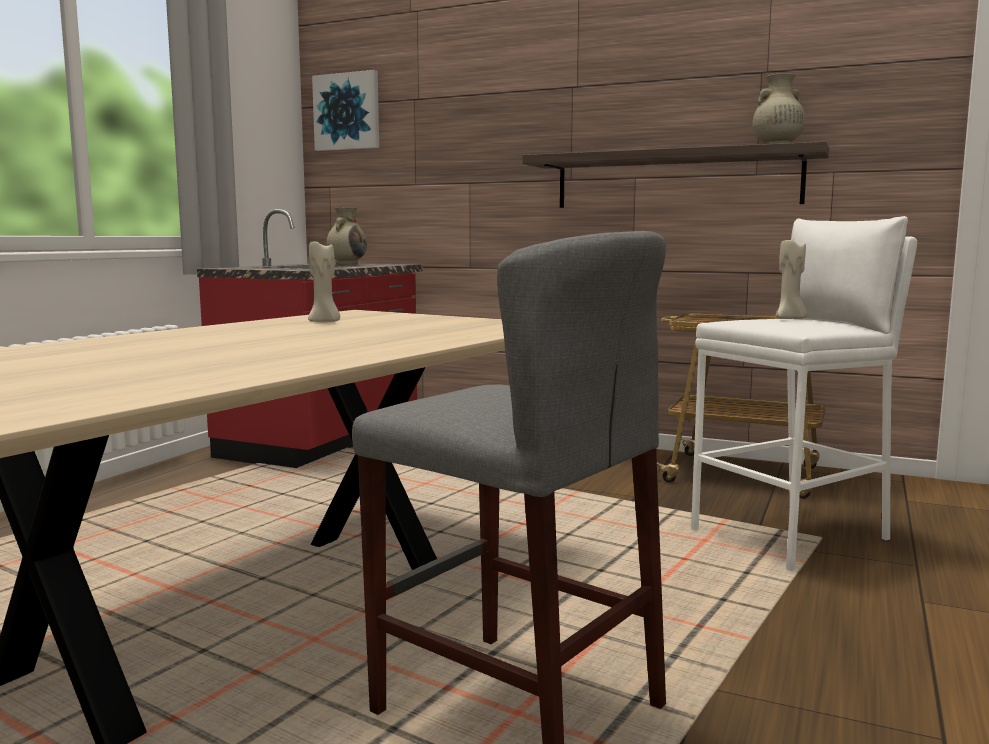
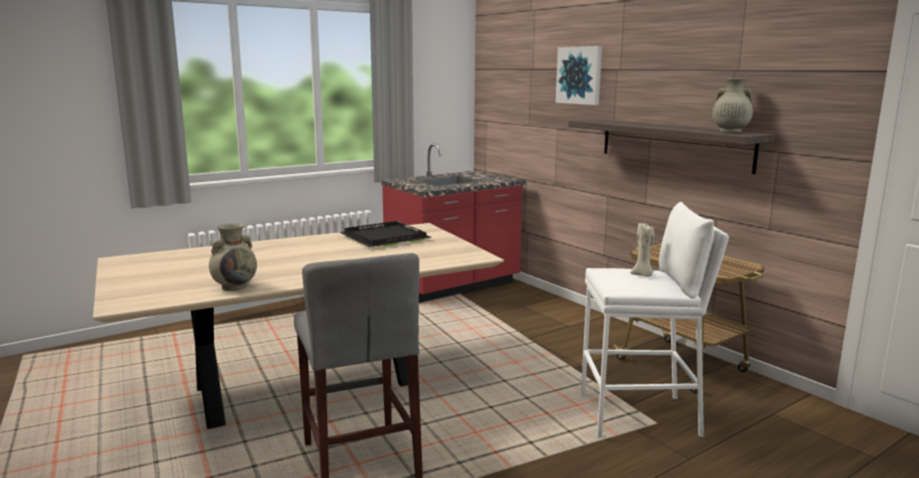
camera: 30 degrees right, 5 degrees up
(325, 322) = (383, 237): beige candle -> black tray
(347, 112) = (496, 74): picture -> picture (579, 75)
(347, 264) = (481, 176): beige vase -> beige vase (235, 286)

